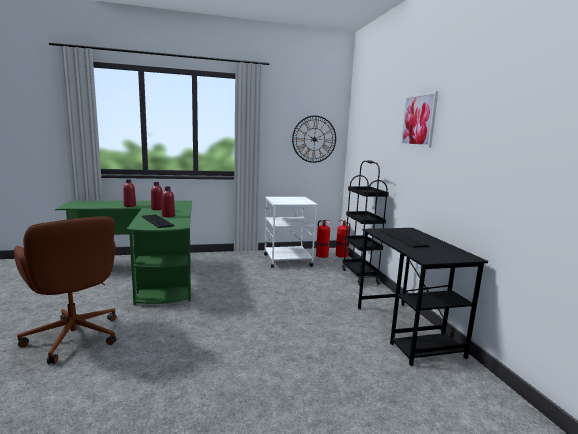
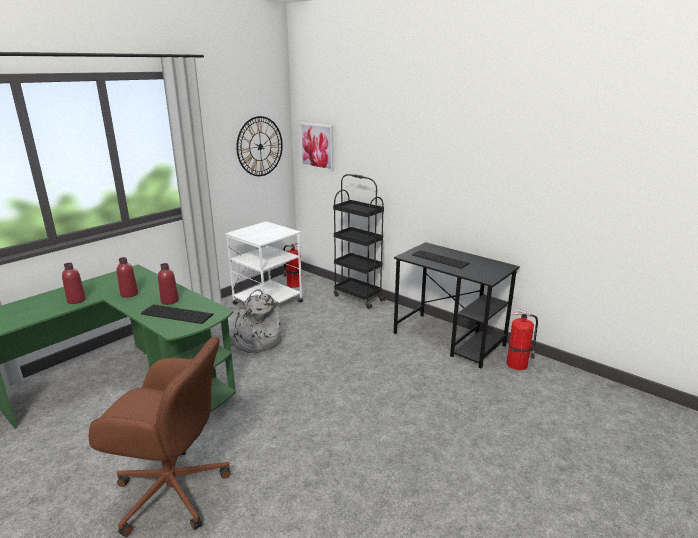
camera: 35 degrees left, 10 degrees up
(246, 278) = (255, 342): none -> grey backpack
(342, 255) = (313, 278): fire extinguisher -> fire extinguisher (518, 364)
(418, 120) = (419, 135): picture -> picture (317, 146)

